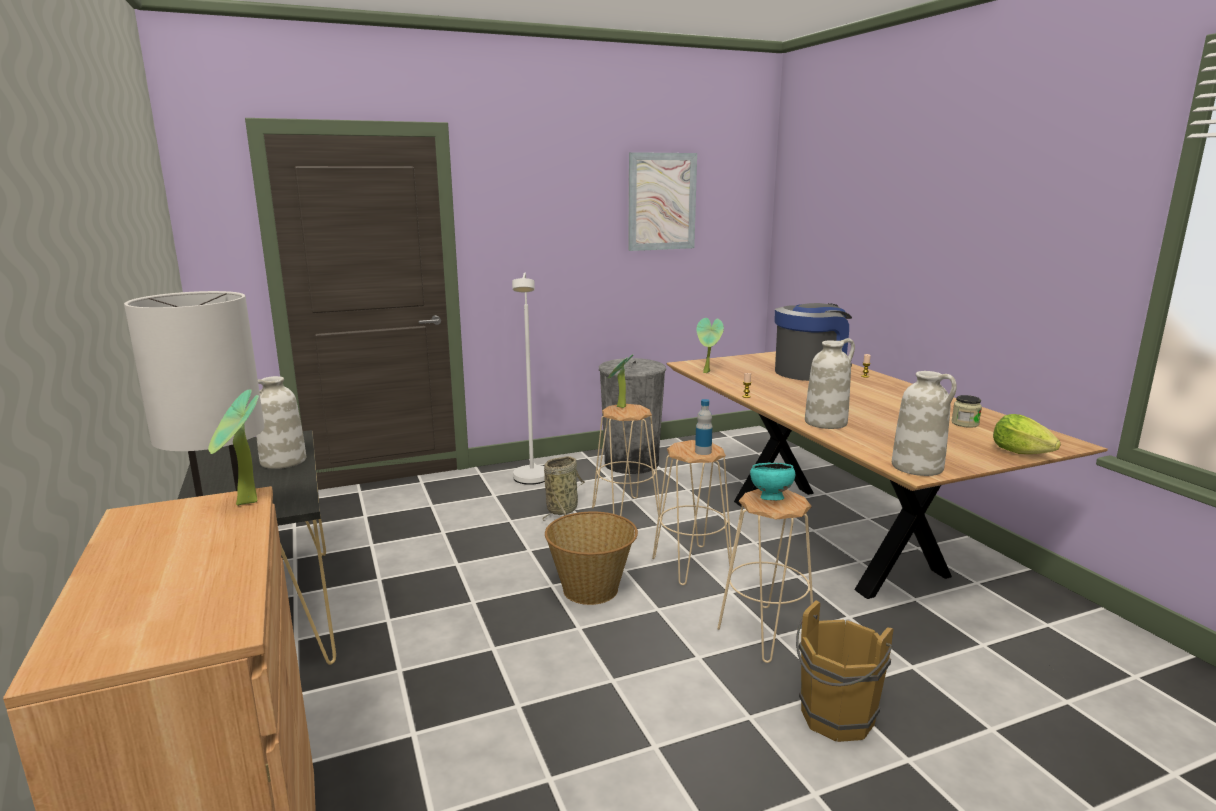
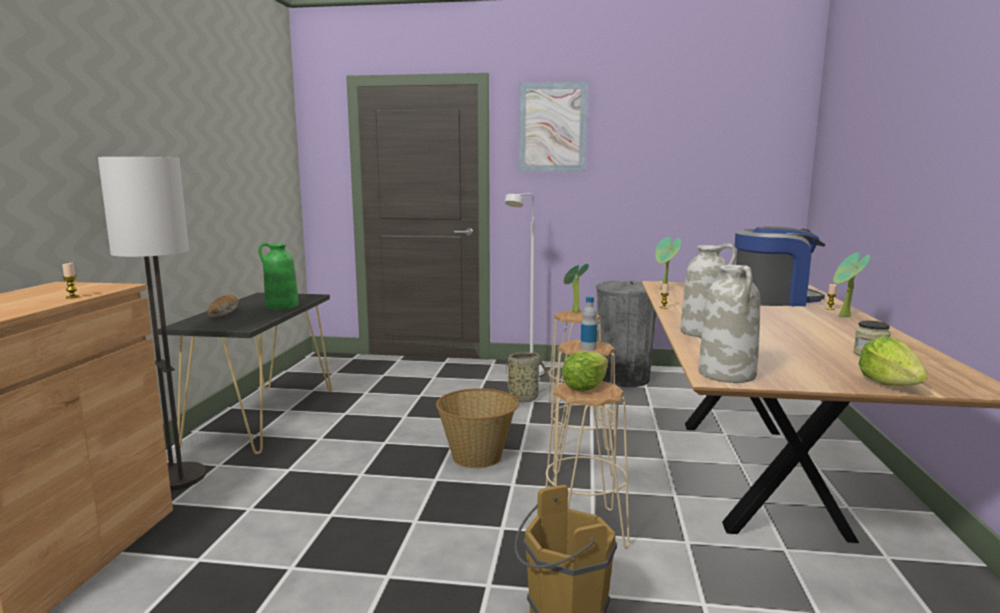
camera: 30 degrees right, 5 degrees down
(217, 487) = (224, 313): none -> bread
(240, 534) = (72, 297): none -> candle
(245, 504) = (110, 288): potted plant -> potted plant (844, 317)
(283, 461) = (281, 306): white vase -> green vase
(662, 201) = (683, 138): picture -> picture (552, 127)
(770, 499) = (585, 387): turquoise bowl -> lettuce

